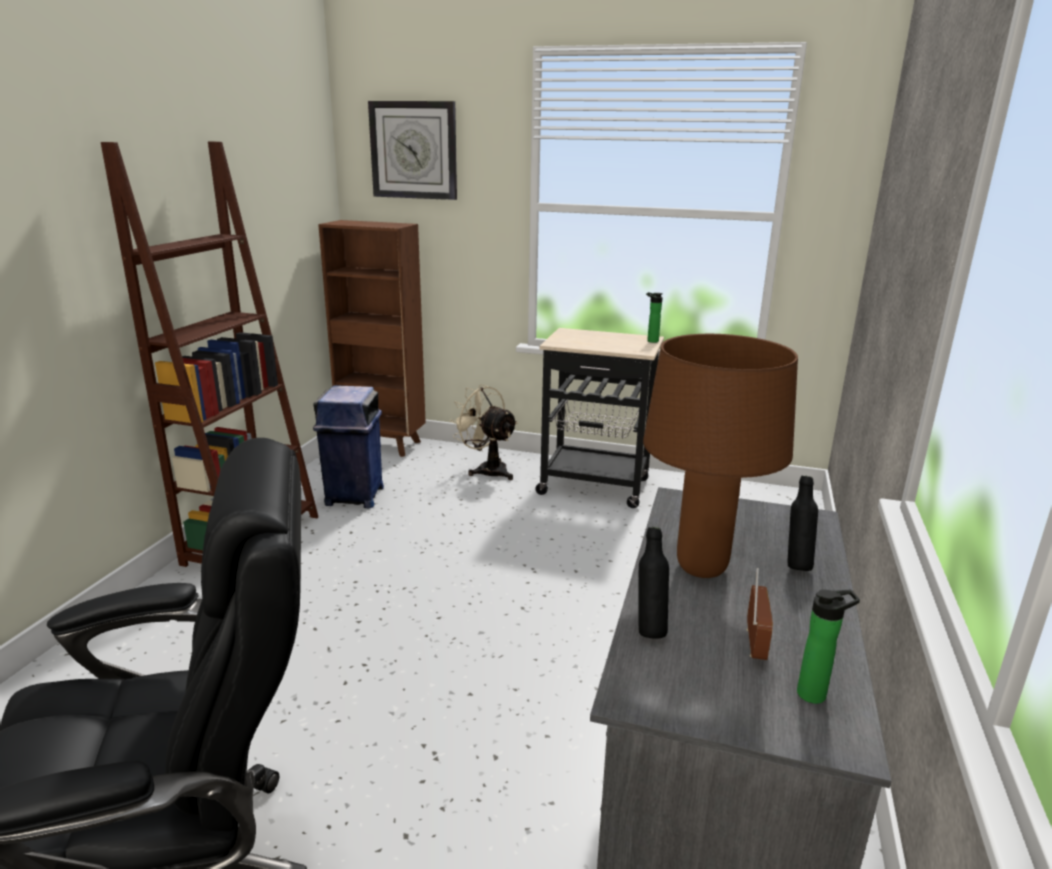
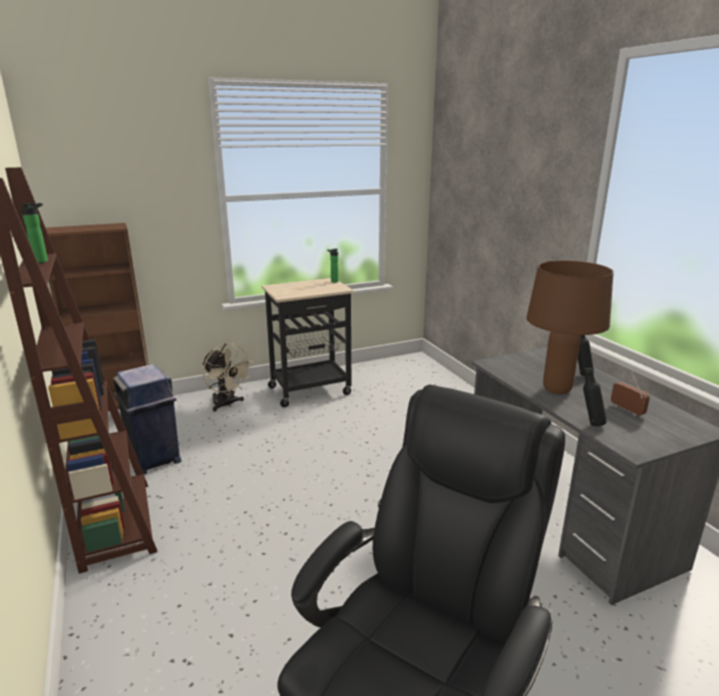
camera: 40 degrees left, 0 degrees up
(414, 150) = (109, 161): wall clock -> none
(487, 469) = (227, 404): beige fan -> beige fan turned 135 degrees counterclockwise
(815, 694) = (672, 418): bottle -> bottle (43, 261)

